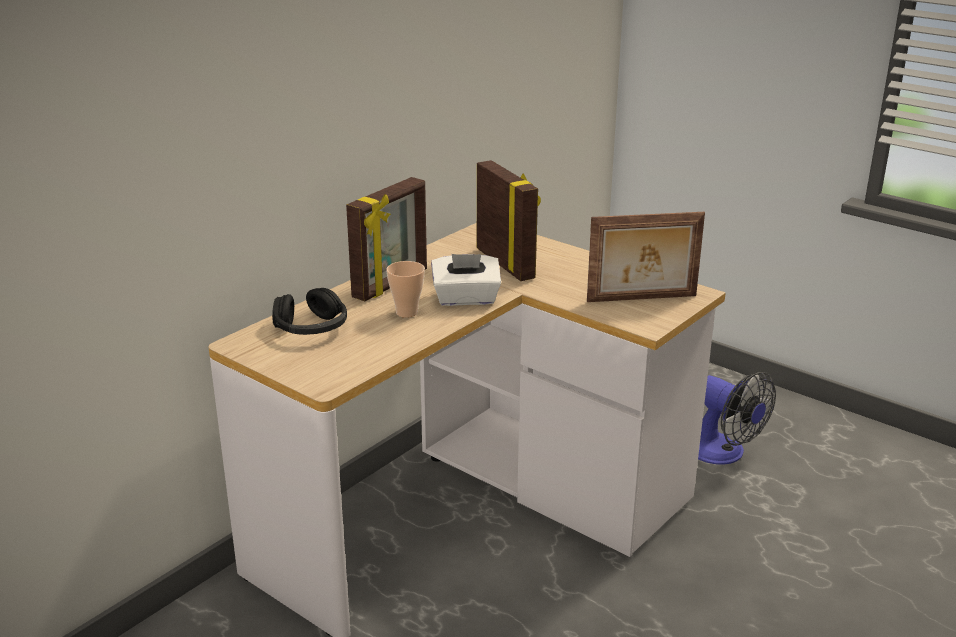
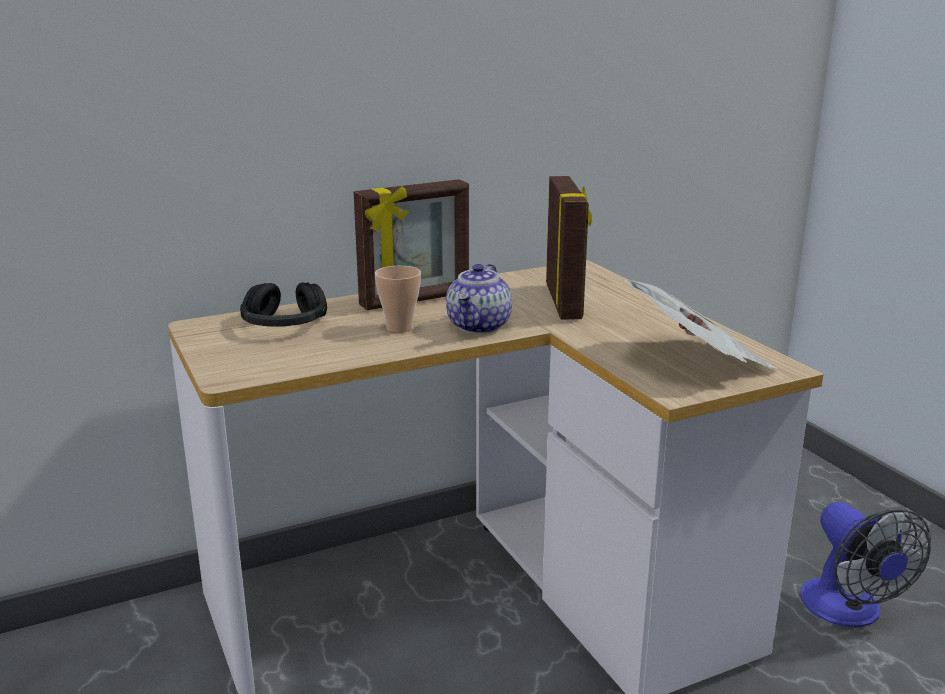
camera: 25 degrees right, 5 degrees down
(466, 299) = (479, 326): white tissue box -> teapot
(642, 299) = (696, 362): picture frame -> newspaper

